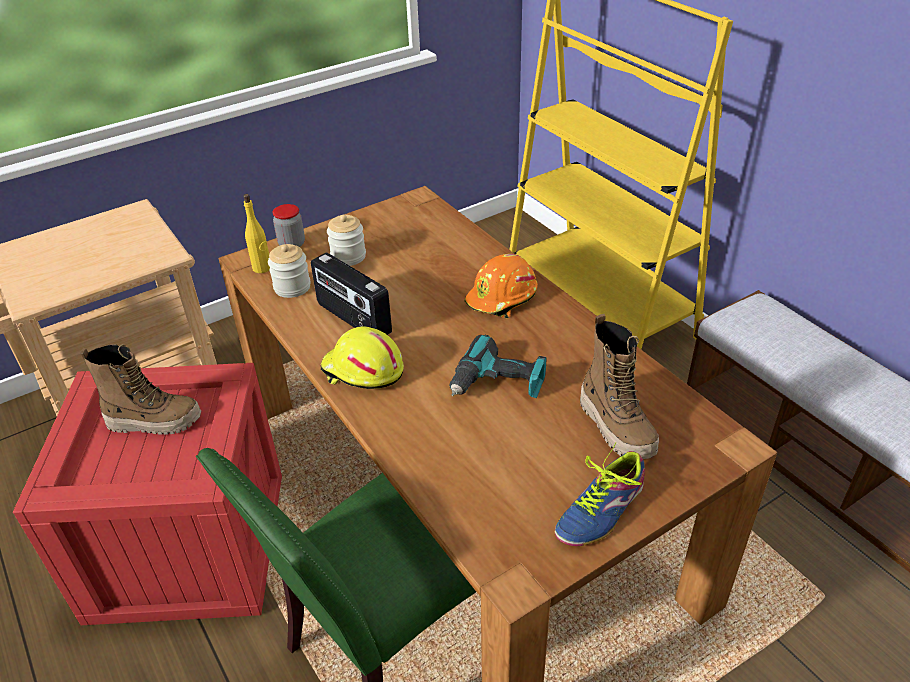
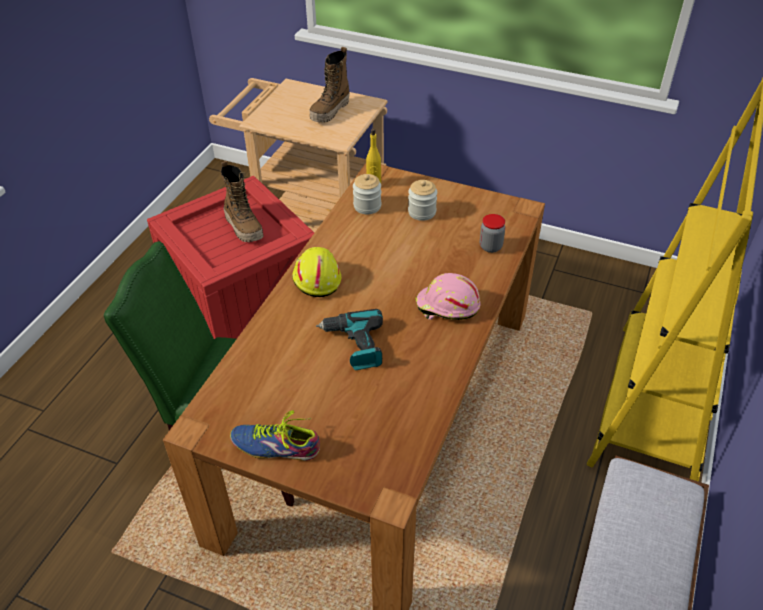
camera: 55 degrees right, 5 degrees up
(292, 244) = (410, 181): jar -> jar (490, 247)
(353, 319) = (360, 248): radio -> none
(502, 298) = (447, 306): orange hard hat -> pink hard hat
(616, 427) = (360, 424): boot -> boot (330, 111)

